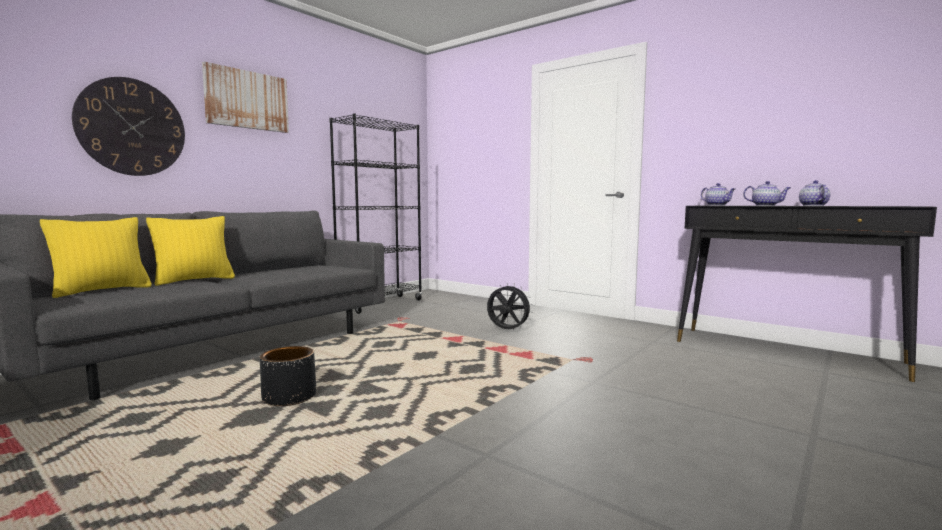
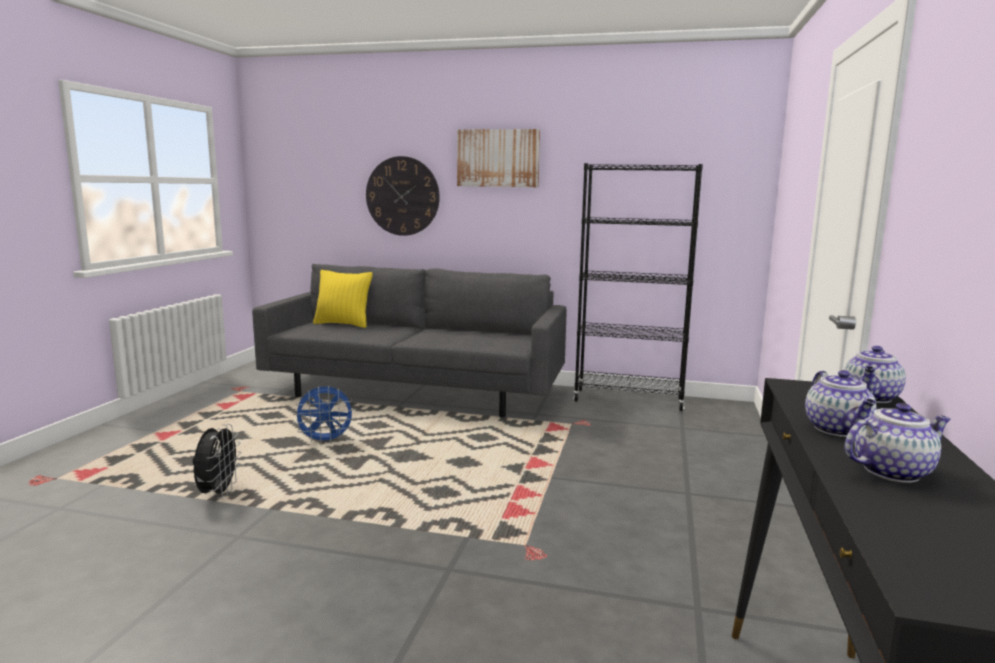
camera: 65 degrees right, 5 degrees up
(194, 280) = (402, 329): yellow pillow -> none
(289, 397) = (326, 441): black planter -> blue fan
(507, 330) = (609, 485): black fan -> black fan (218, 493)

